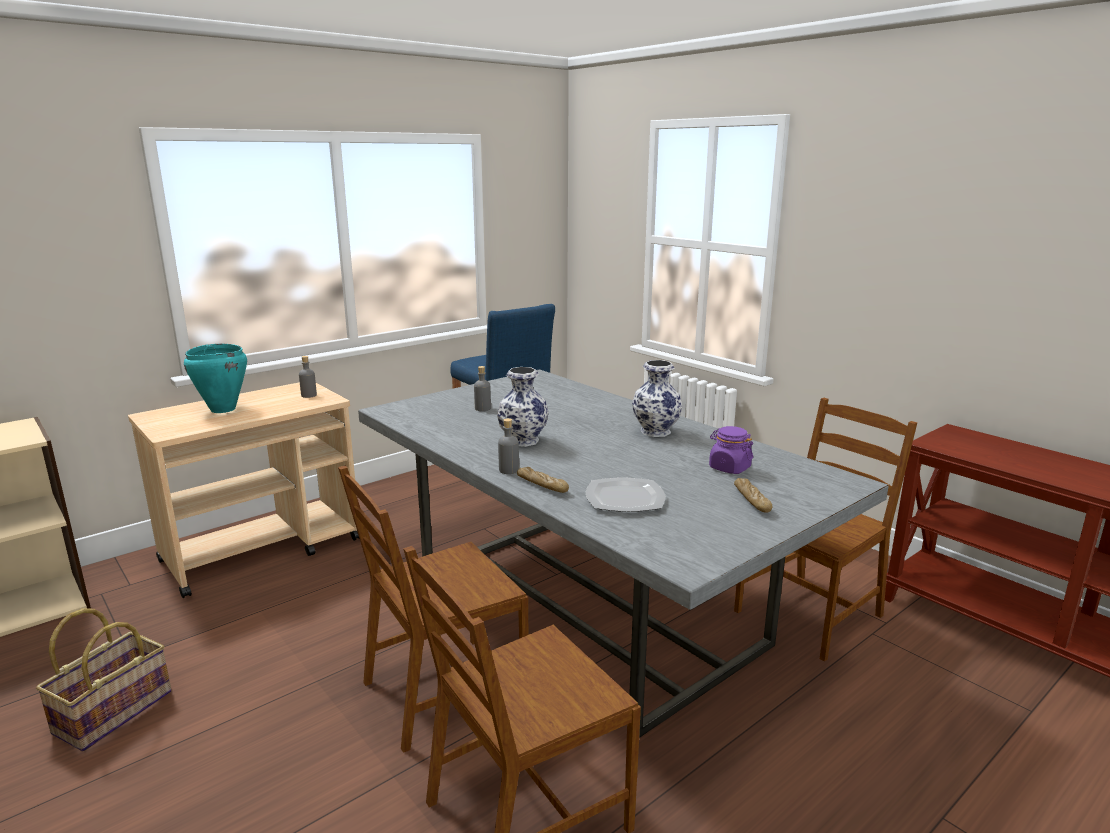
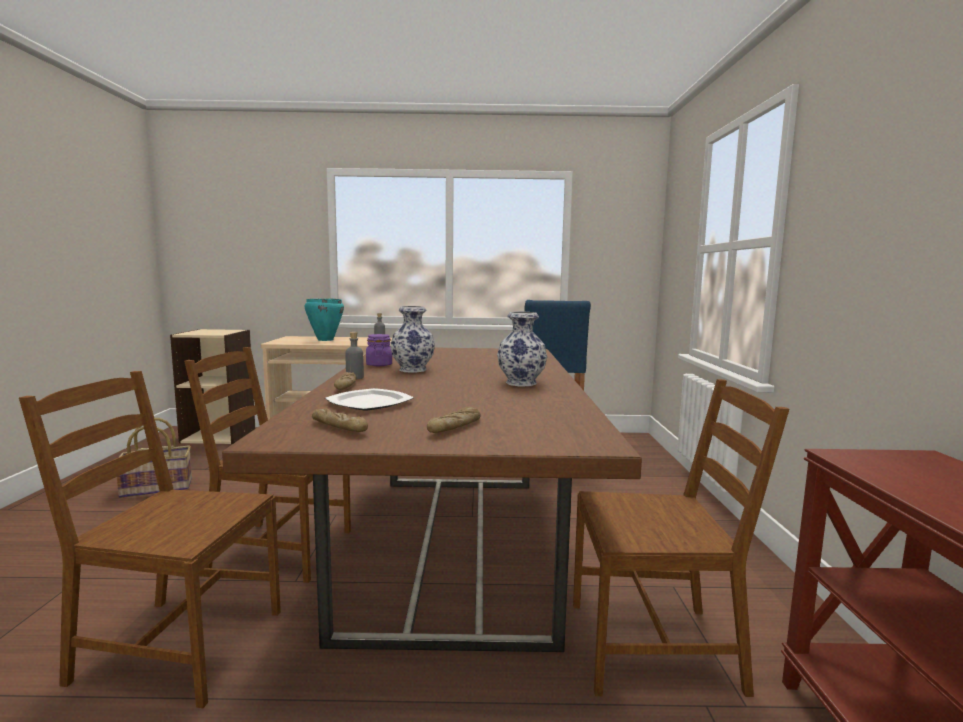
camera: 40 degrees right, 10 degrees down
(482, 408) = (442, 356): grey bottle -> none
(587, 609) = (452, 546): grey dining table -> brown dining table
(691, 534) = (339, 428): none -> bread
(729, 468) = (508, 409): purple jar -> purple jar (379, 365)

